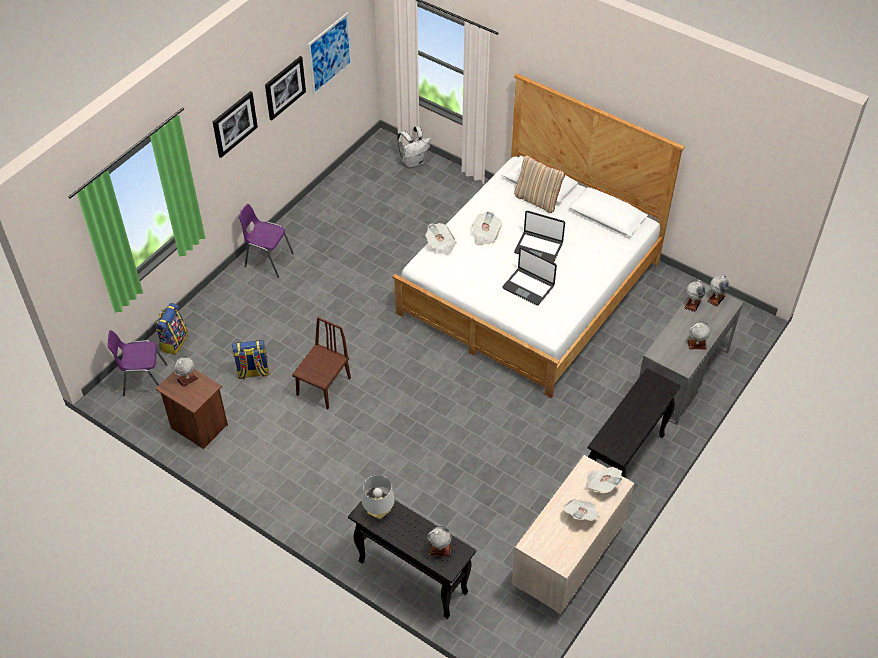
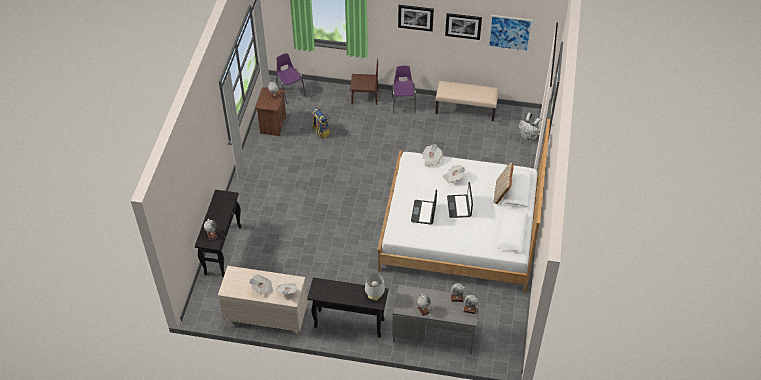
camera: 65 degrees right, 0 degrees up
(173, 342) = (322, 91): backpack -> none
(323, 386) = (327, 164): brown chair -> brown chair (364, 96)
(325, 201) = (466, 109): none -> beige bench
(379, 512) = (223, 201): grey table lamp -> grey table lamp (374, 297)

